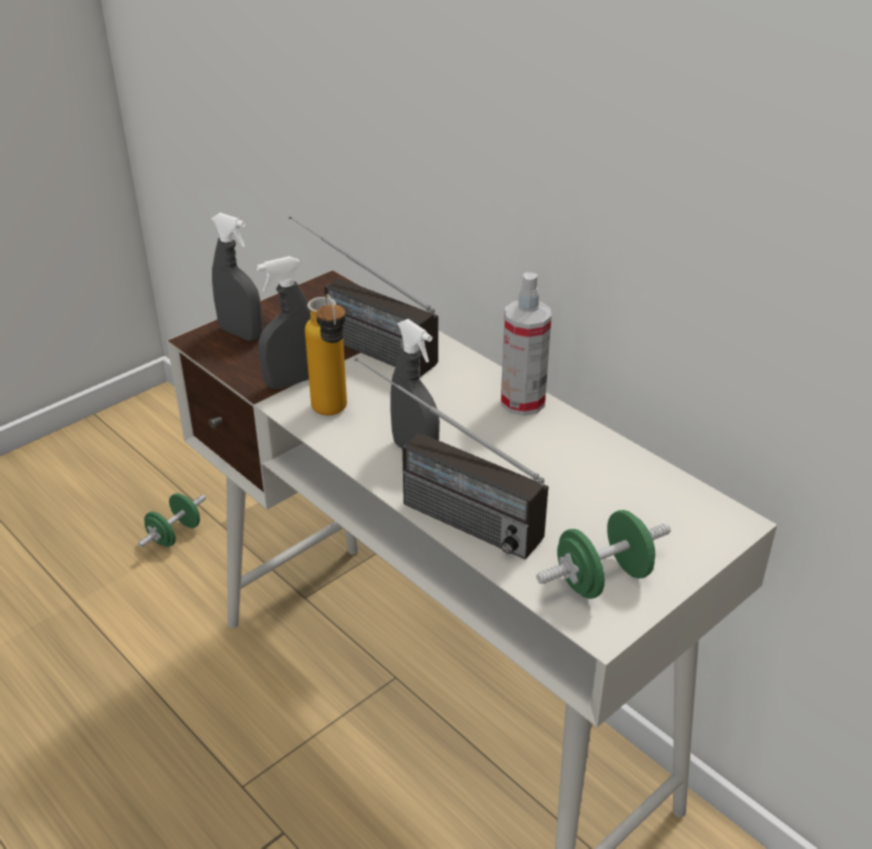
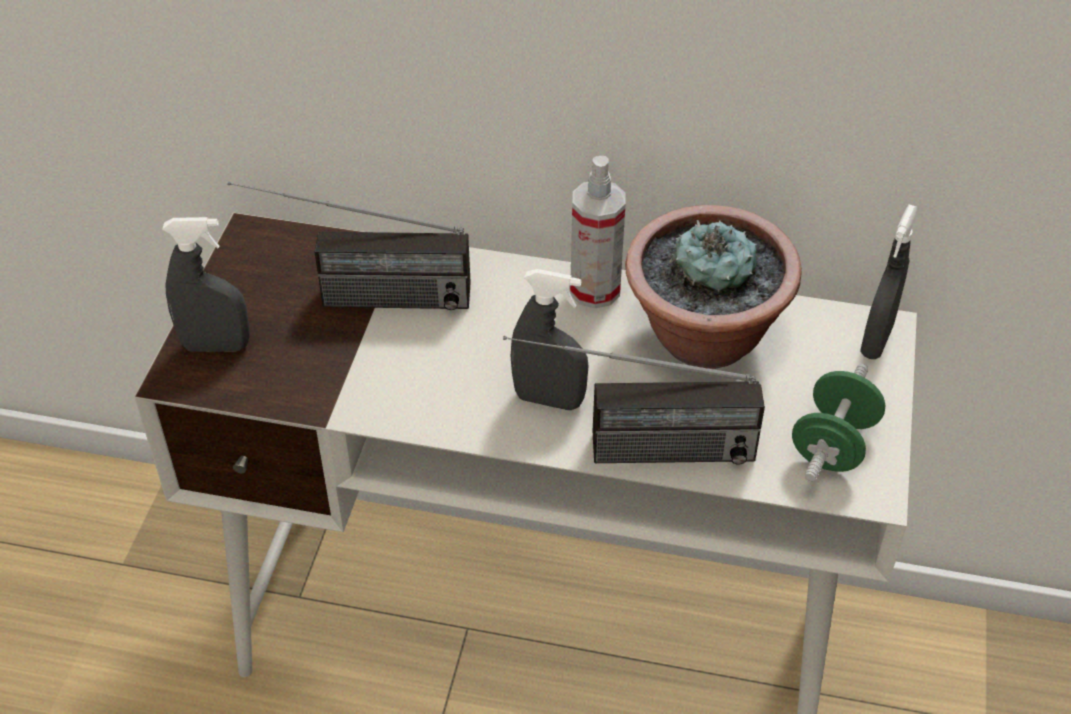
camera: 35 degrees left, 10 degrees up
(175, 534) = (79, 606): green dumbbell -> none
(292, 381) = (339, 379): grey spray bottle -> grey spray bottle (876, 340)
(333, 415) = (424, 398): bottle -> none
(573, 465) = (704, 338): none -> potted plant

